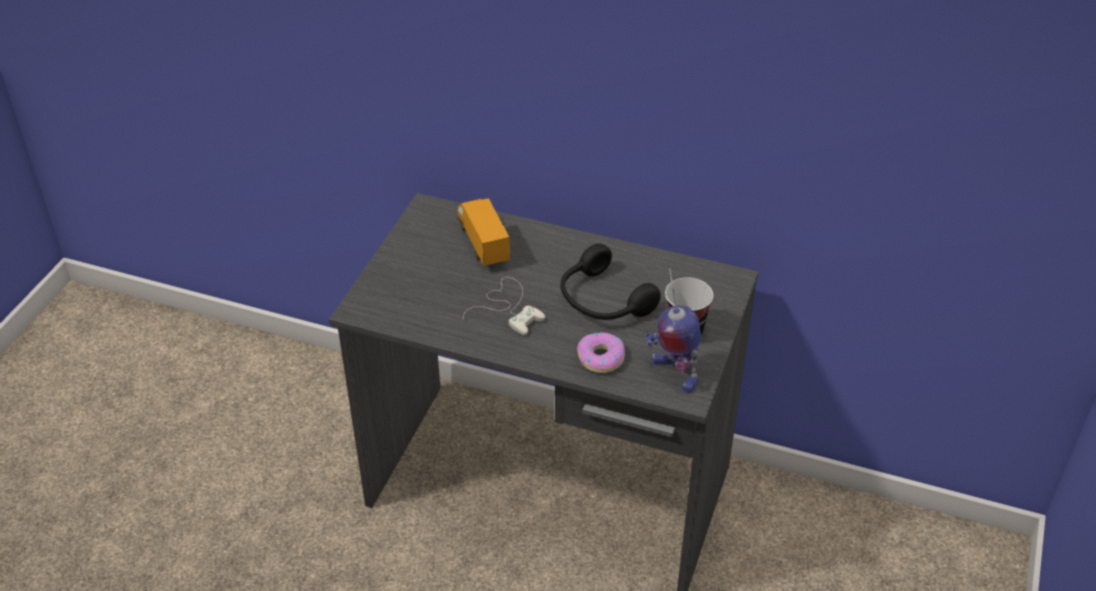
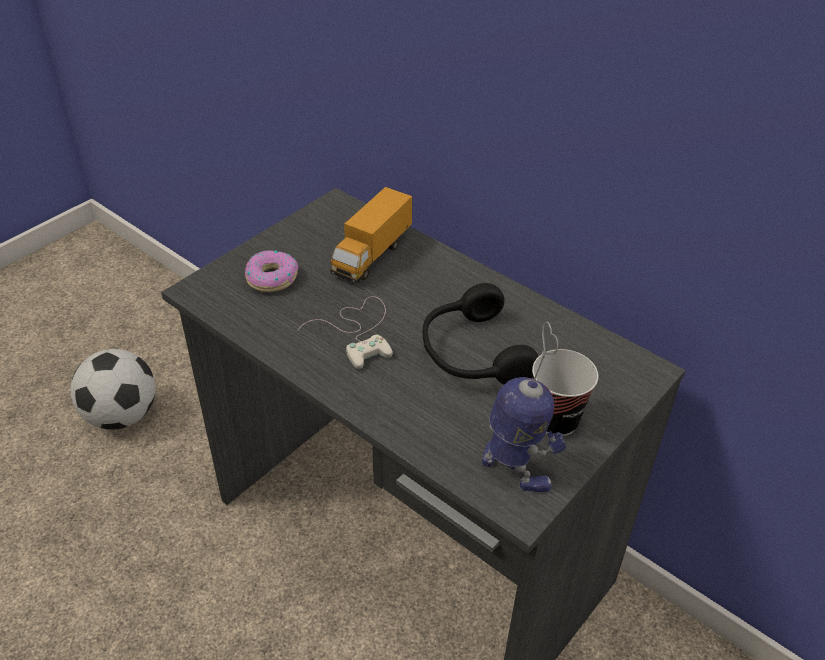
camera: 20 degrees right, 0 degrees up
(224, 462) = (122, 415): none -> football
(483, 244) = (372, 255): toy truck -> toy truck turned 150 degrees counterclockwise
(600, 358) = (433, 423): donut -> donut (271, 278)
(673, 373) = (515, 470): toy robot -> toy robot turned 150 degrees clockwise

